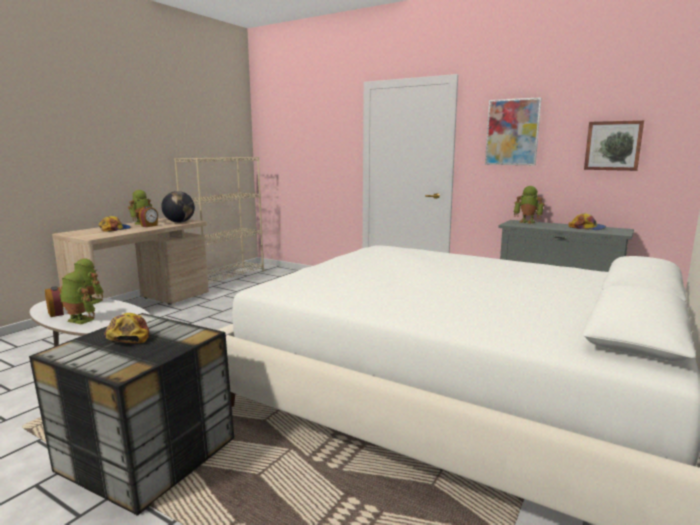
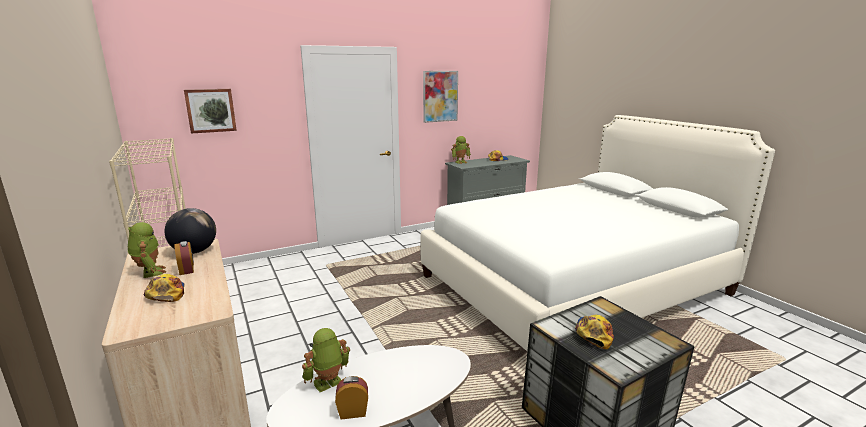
camera: 60 degrees left, 5 degrees up
(78, 321) = (405, 393): toy robot -> none
(128, 336) = (594, 334): cap -> cap turned 105 degrees clockwise
(613, 145) = (497, 104): picture -> picture (210, 110)

